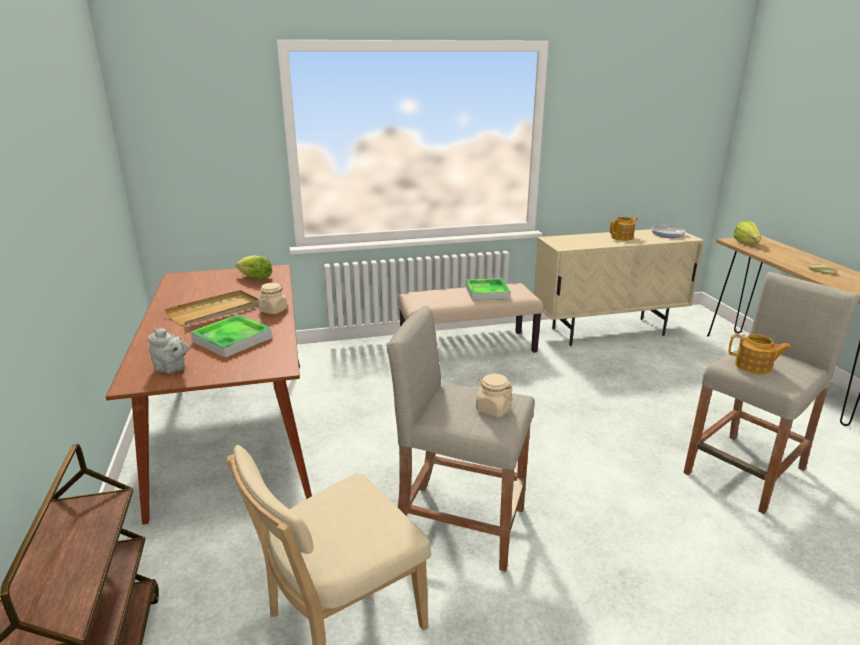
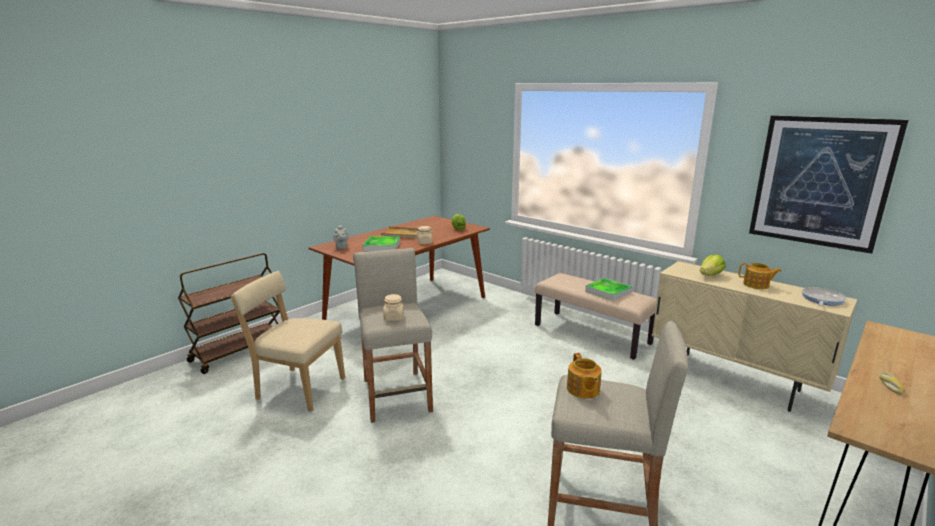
camera: 55 degrees right, 5 degrees down
(635, 134) = (820, 182): none -> picture
(746, 243) = (893, 335): lettuce -> lettuce (710, 275)

